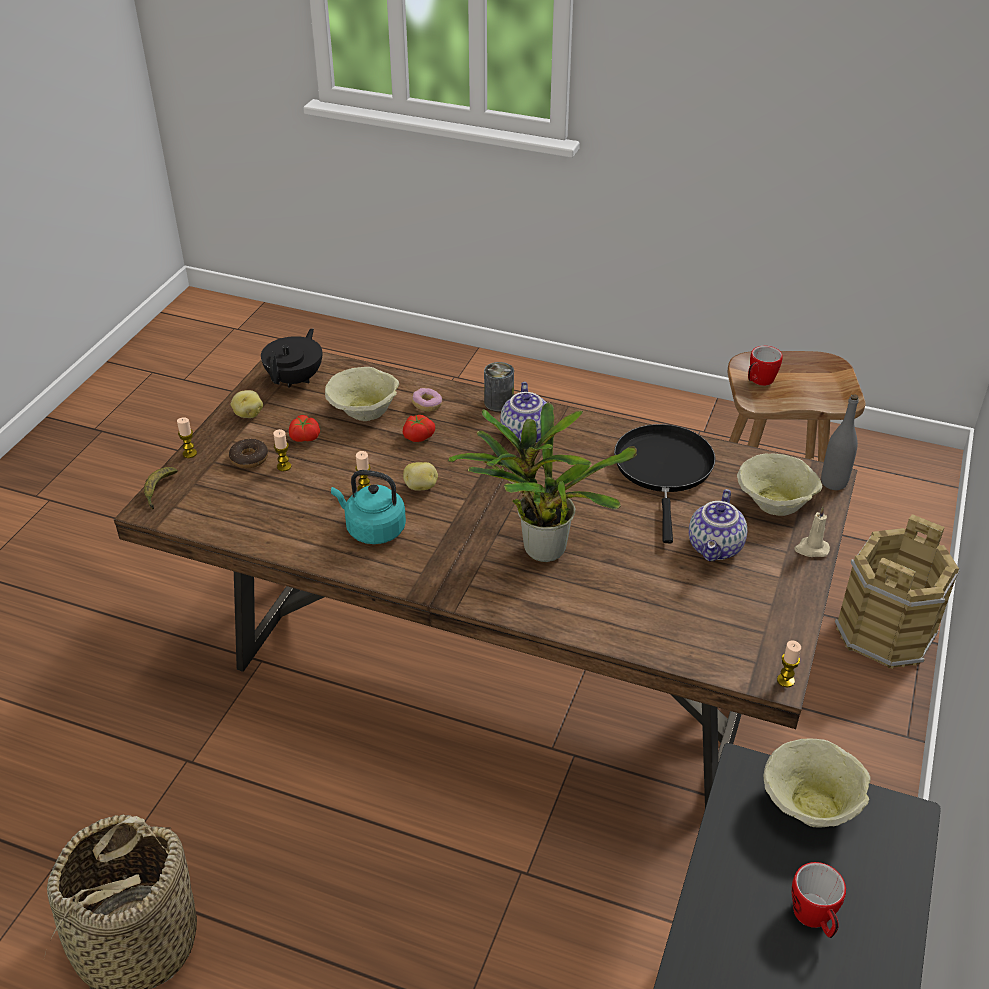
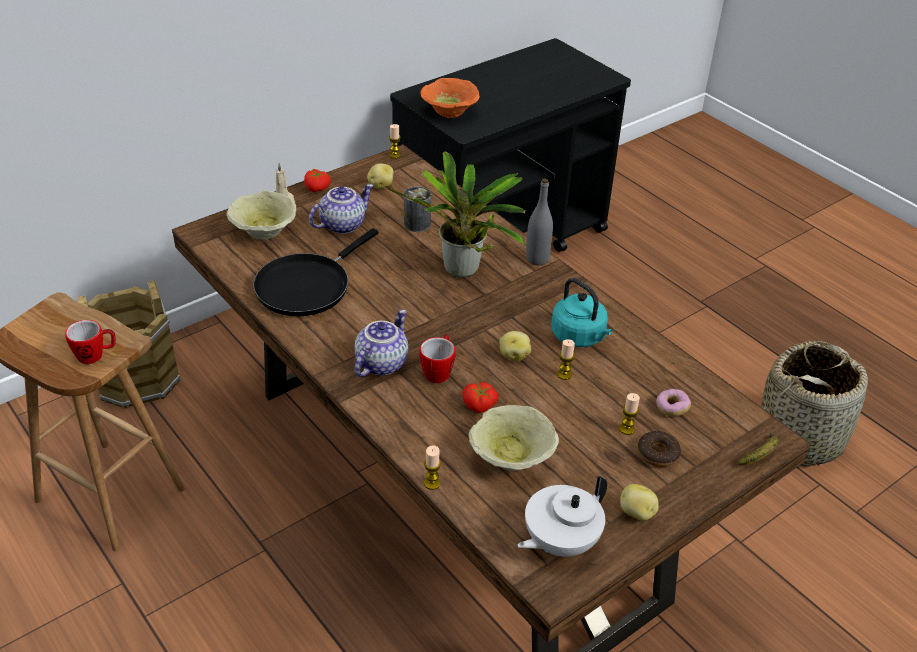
camera: 150 degrees left, 0 degrees up
(189, 453) = (718, 487): candle -> candle (432, 483)
(296, 379) = (559, 542): black teapot -> white teapot
(304, 438) = (591, 454): tomato -> tomato (317, 188)
(427, 405) = (443, 437): donut -> donut (672, 408)
(499, 402) = (372, 408): can -> can (417, 224)
(743, 621) = (380, 185): none -> potato
(811, 803) = (448, 113): beige bowl -> orange bowl
(814, 919) = (494, 88): mug -> mug (439, 371)
(833, 482) = (203, 227): grey bottle -> grey bottle (537, 259)

